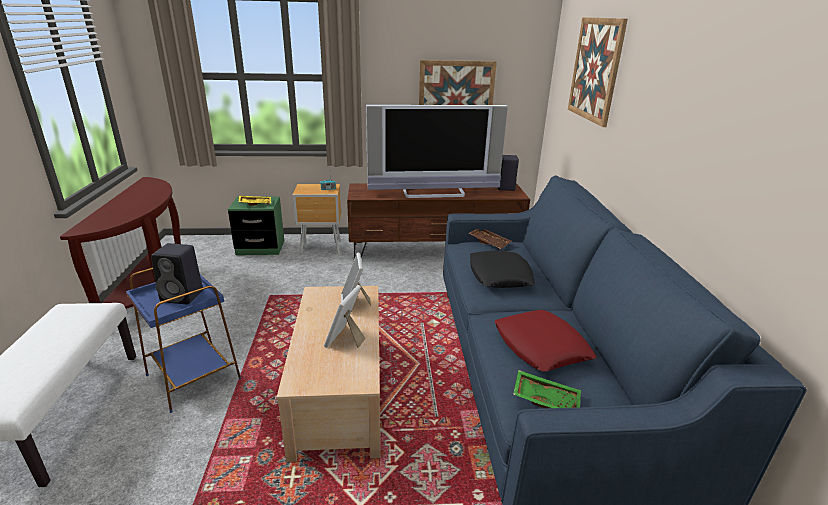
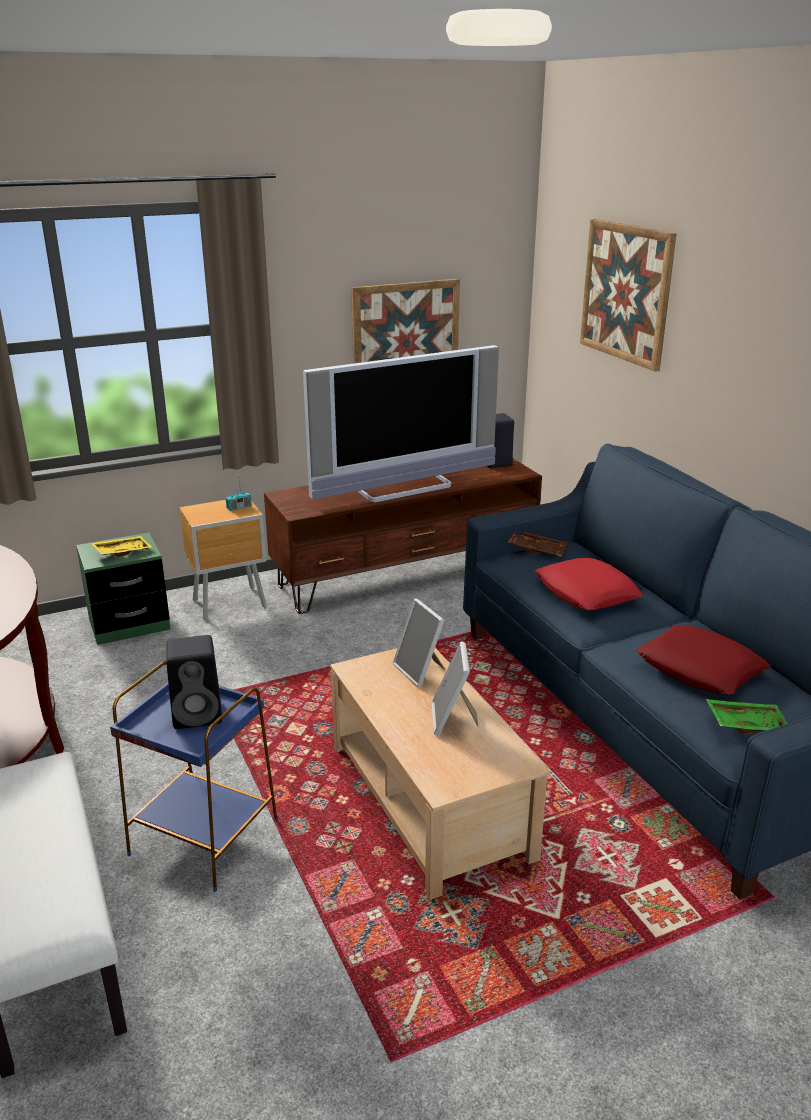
camera: 20 degrees left, 0 degrees up
(499, 275) = (586, 592): black pillow -> red pillow

